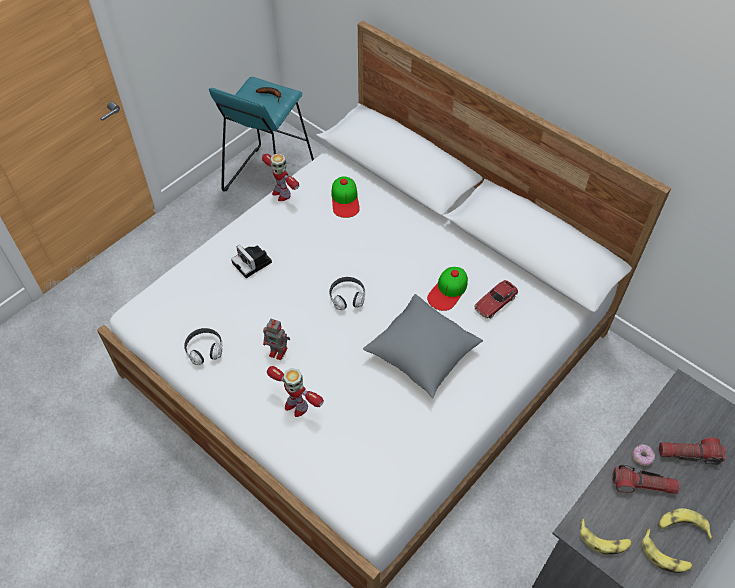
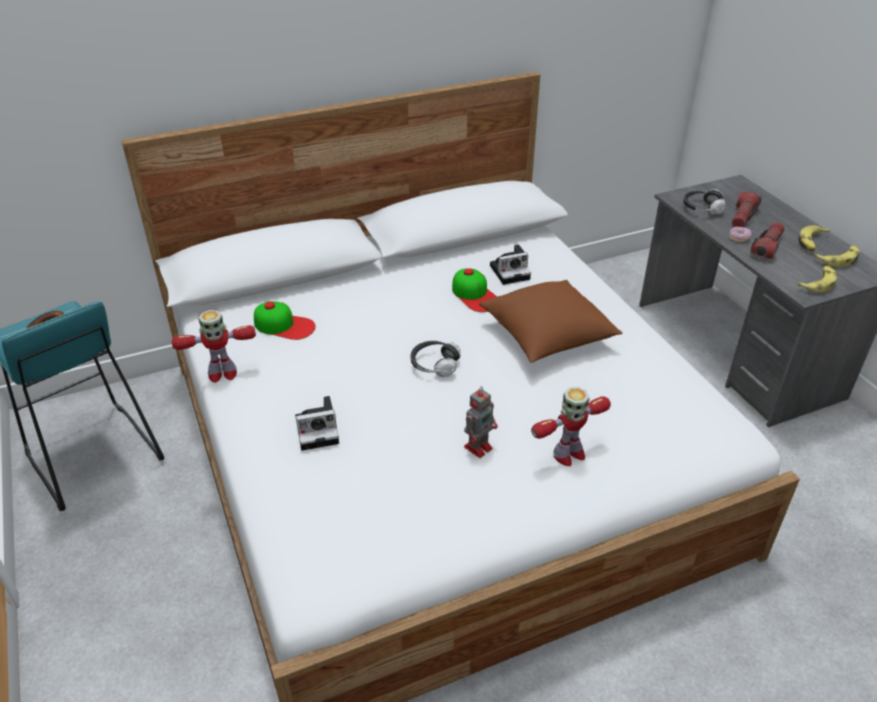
camera: 65 degrees left, 15 degrees down
(204, 349) = (431, 519): headphones -> headphones (702, 208)
(421, 354) = (547, 336): grey pillow -> brown pillow
(495, 303) = (511, 271): toy car -> camera

